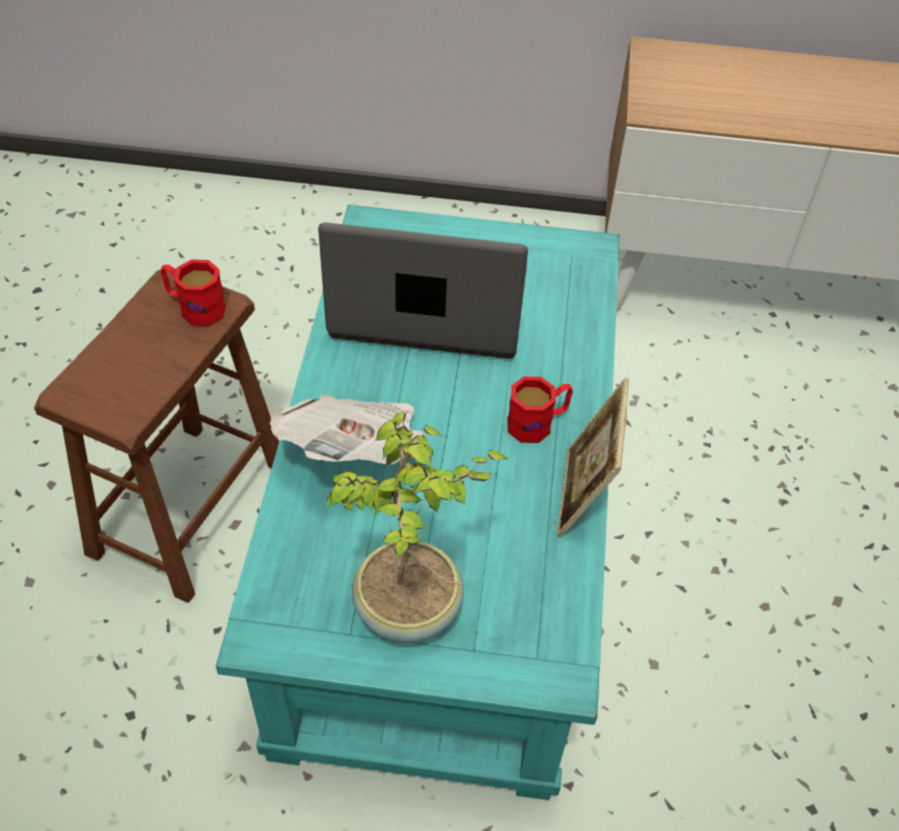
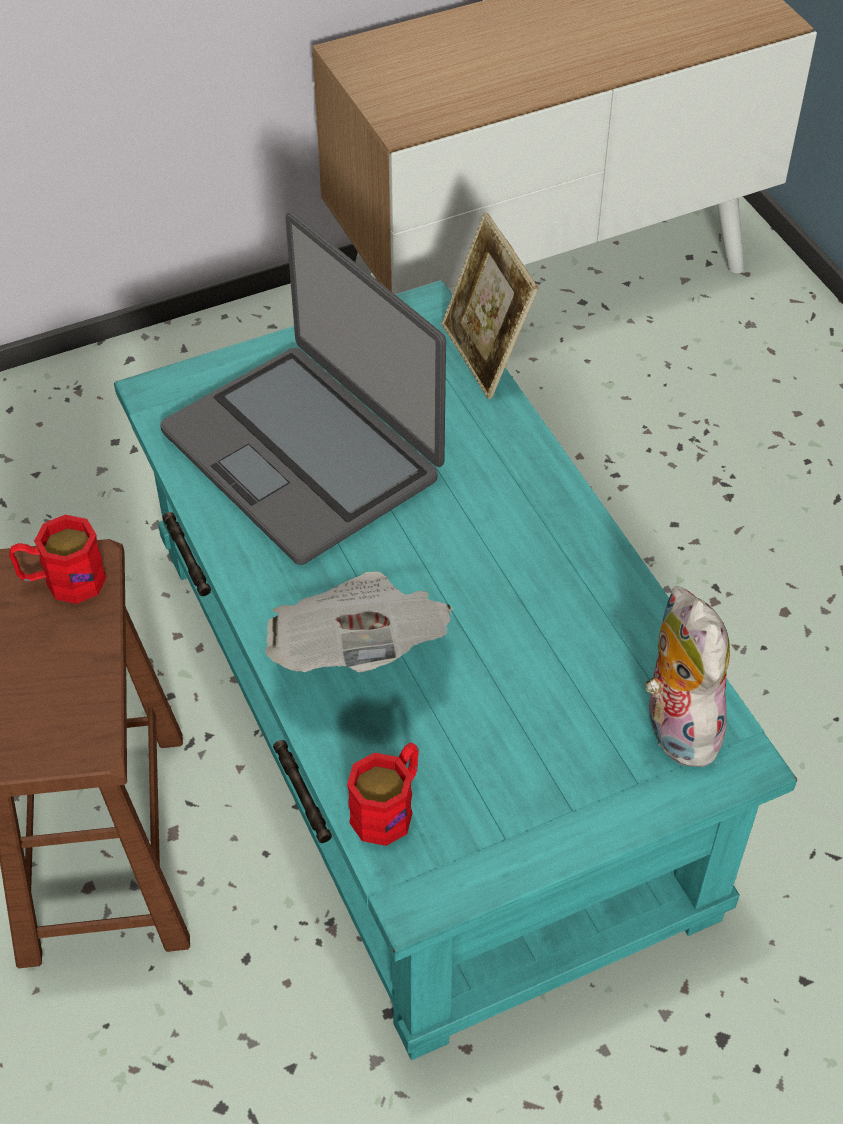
camera: 30 degrees left, 0 degrees up
(409, 610) = (545, 781): potted plant -> none
(429, 305) = (303, 453): laptop -> laptop turned 105 degrees counterclockwise
(534, 625) = (675, 726): none -> plush toy
(538, 423) = (518, 523): red mug -> red mug (389, 807)
(583, 496) = (621, 574): picture frame -> picture frame (485, 356)

